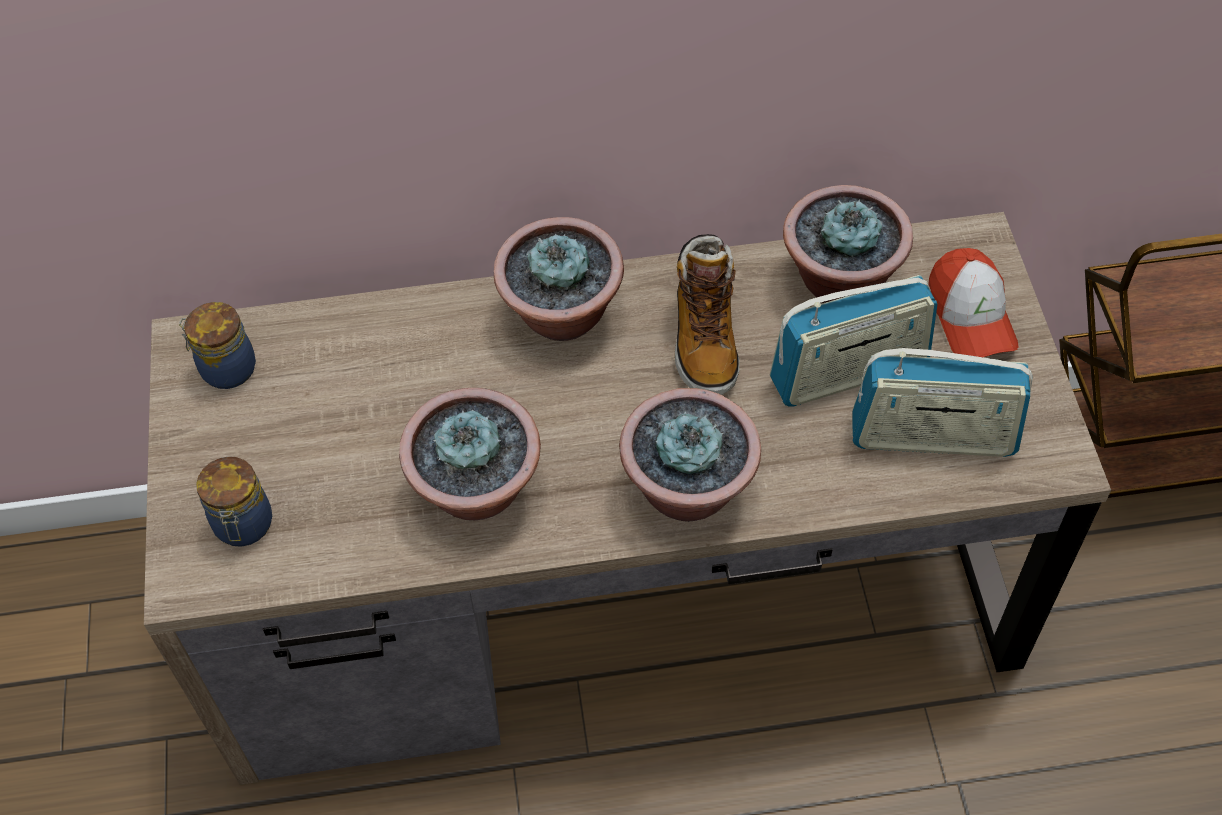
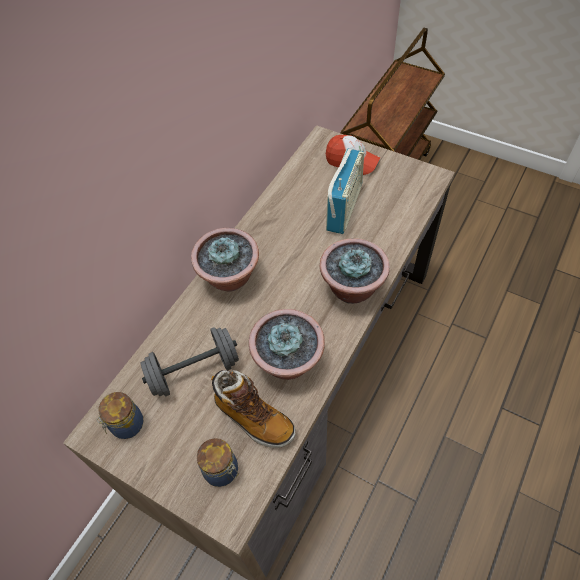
camera: 50 degrees left, 0 degrees up
(367, 385) = (194, 371): none -> grey dumbbell
(704, 339) = (287, 240): boot -> boot (253, 418)
(839, 281) = (301, 185): potted plant -> none
(933, 437) = (393, 203): radio -> none

